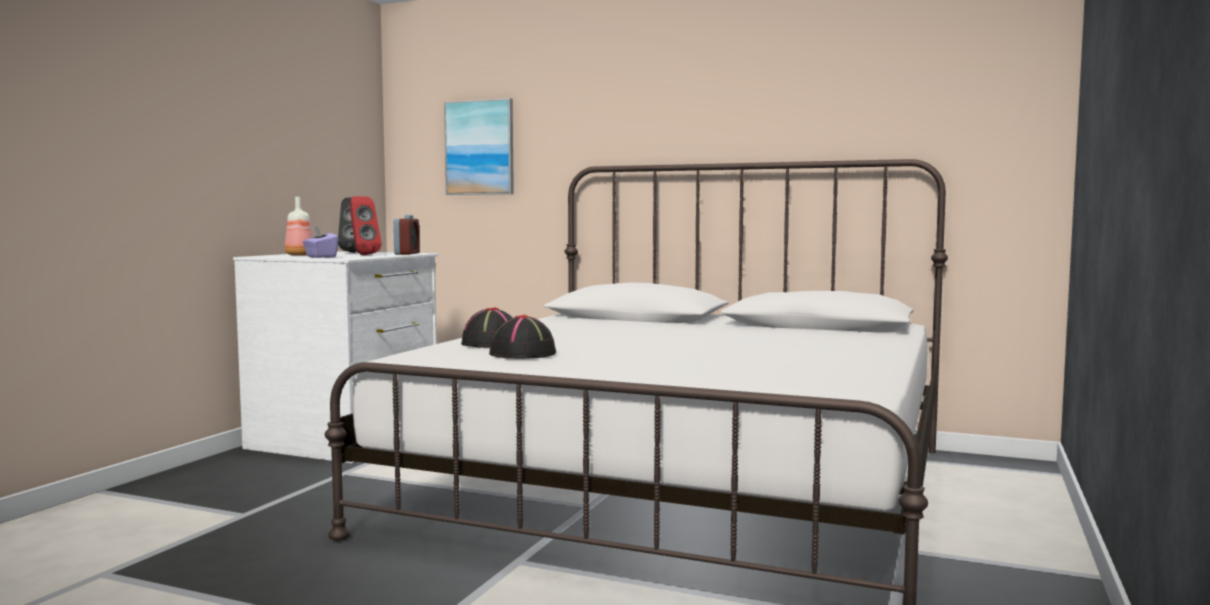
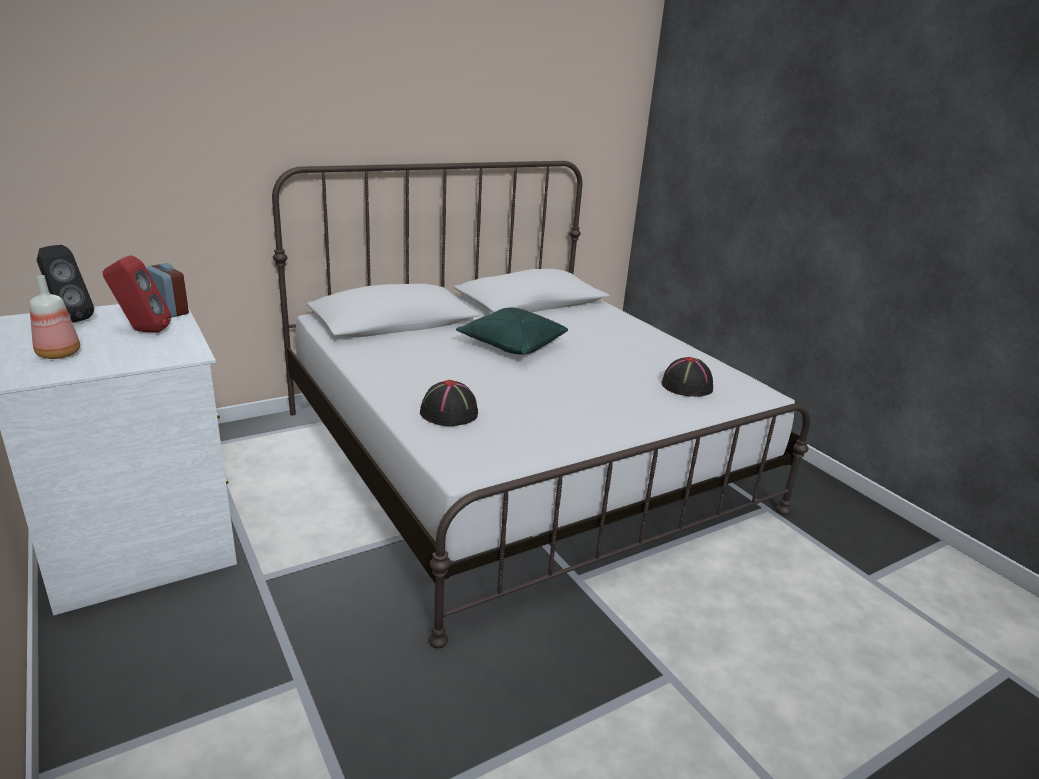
camera: 55 degrees left, 20 degrees up
(320, 257) = (132, 356): purple tissue box -> none
(480, 148) = (133, 140): picture -> none
(523, 354) = (521, 421): black hat -> black hat (687, 386)
(684, 334) = (512, 345): none -> green pillow

